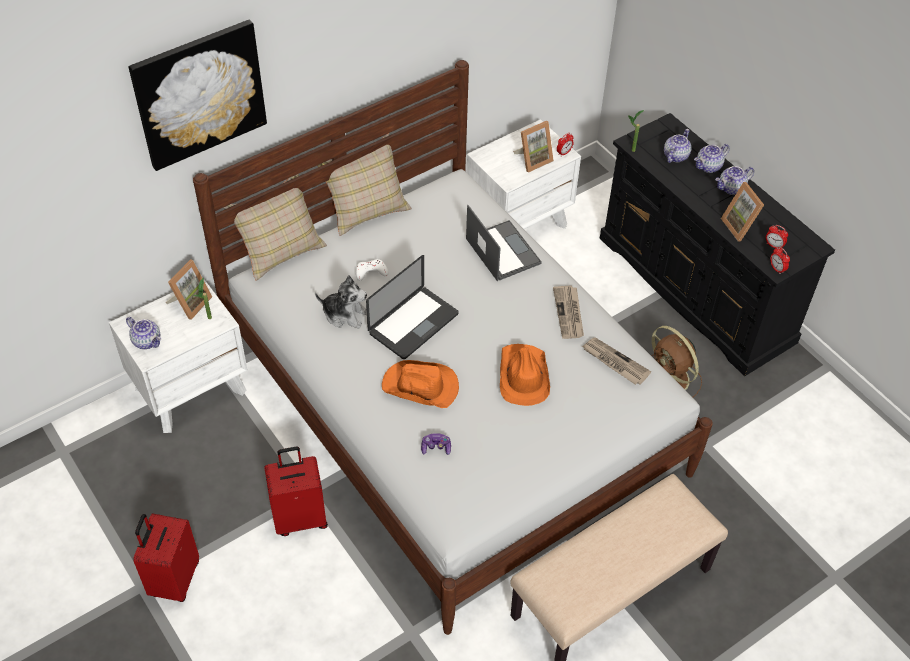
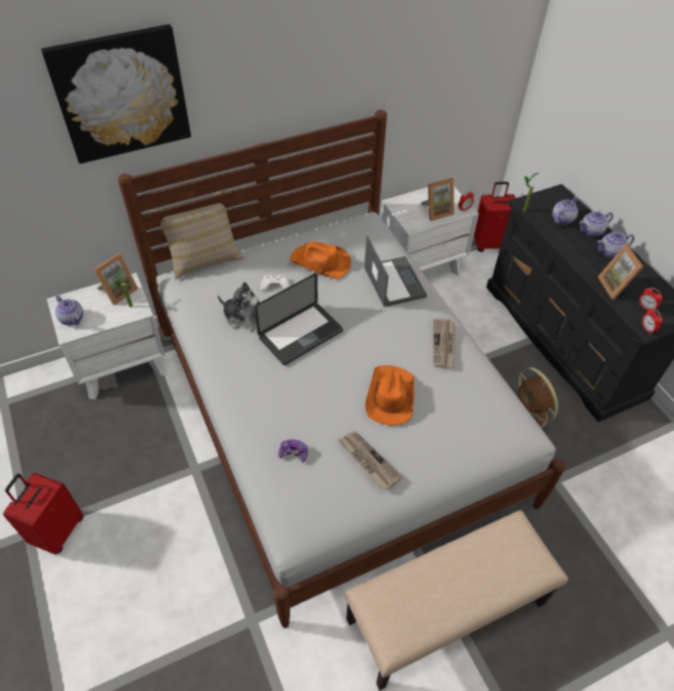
camera: 10 degrees right, 0 degrees up
(300, 518) = (180, 491): red suitcase -> red suitcase (490, 244)
(366, 209) = (285, 233): beige pillow -> none
(421, 387) = (293, 393): orange hat -> orange hat (321, 263)
(614, 362) = (479, 395): newspaper -> newspaper (368, 461)

